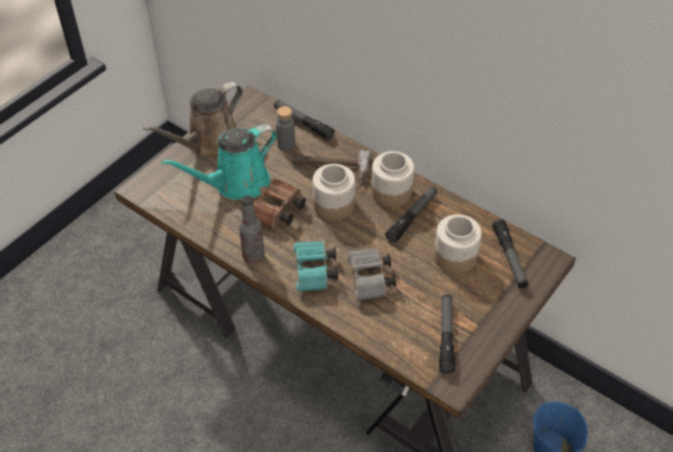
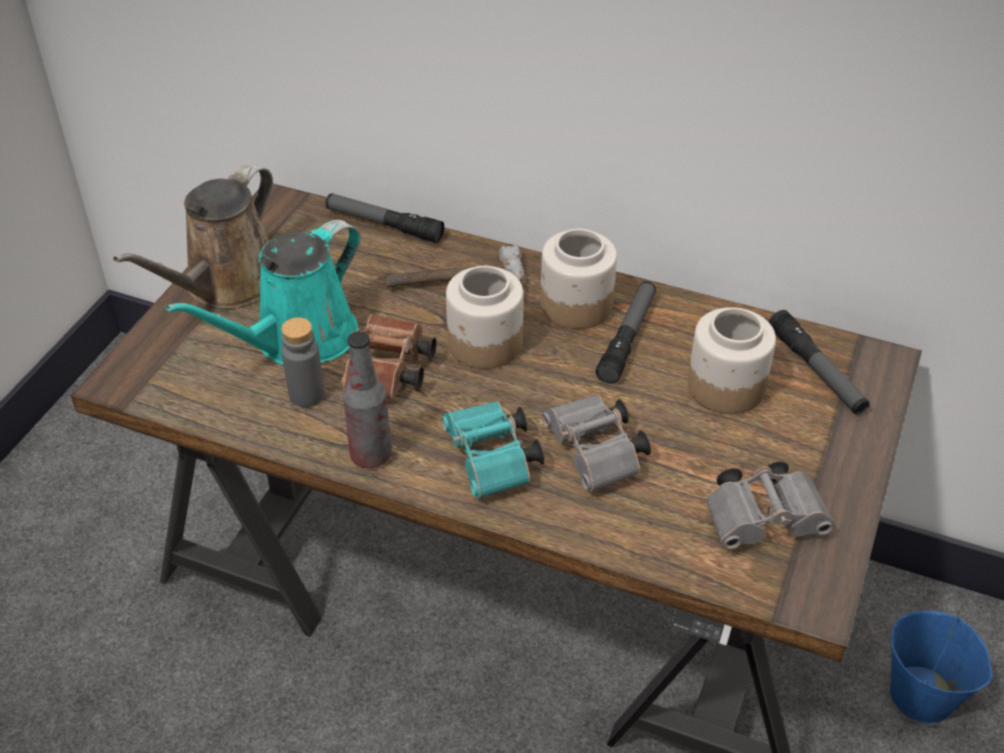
camera: 15 degrees left, 5 degrees down
(286, 145) = (366, 263): grey bottle -> grey bottle (306, 395)
(446, 336) = (767, 520): flashlight -> grey binoculars

